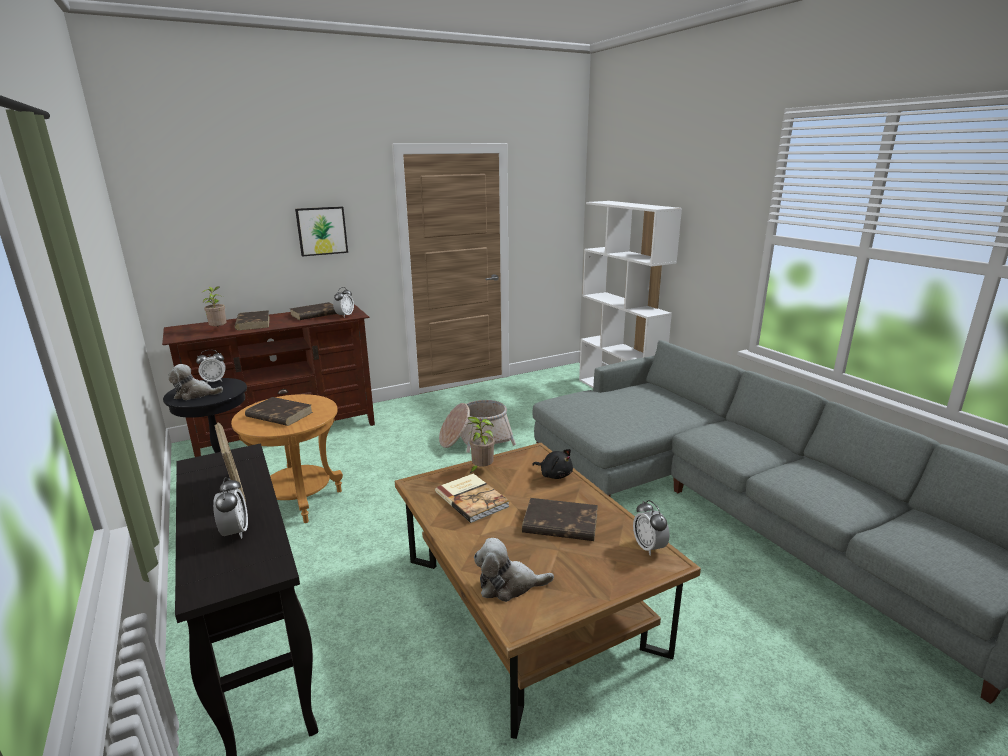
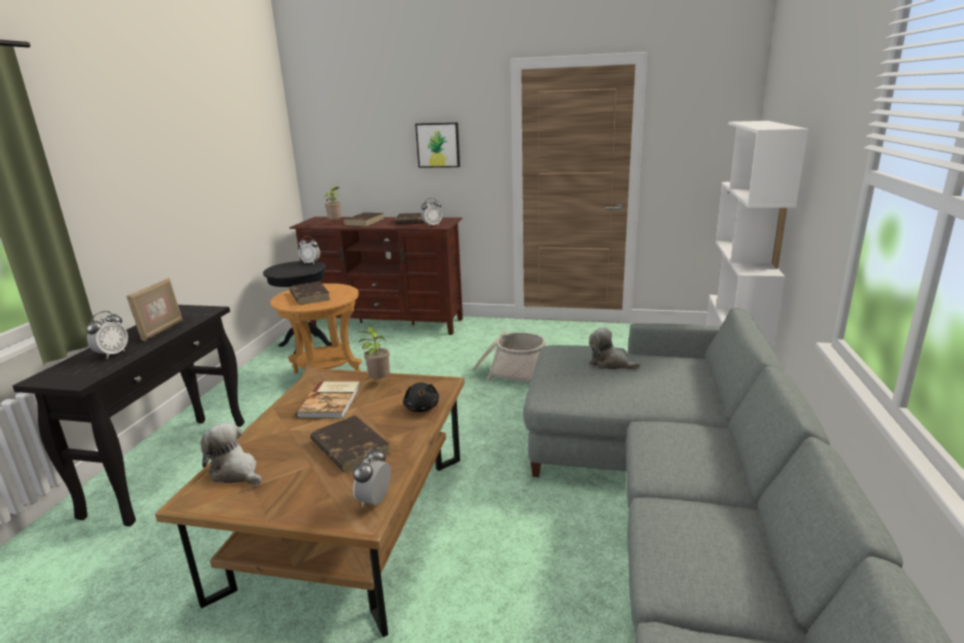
camera: 40 degrees right, 0 degrees up
(195, 394) = (285, 269): plush toy -> plush toy (610, 363)

